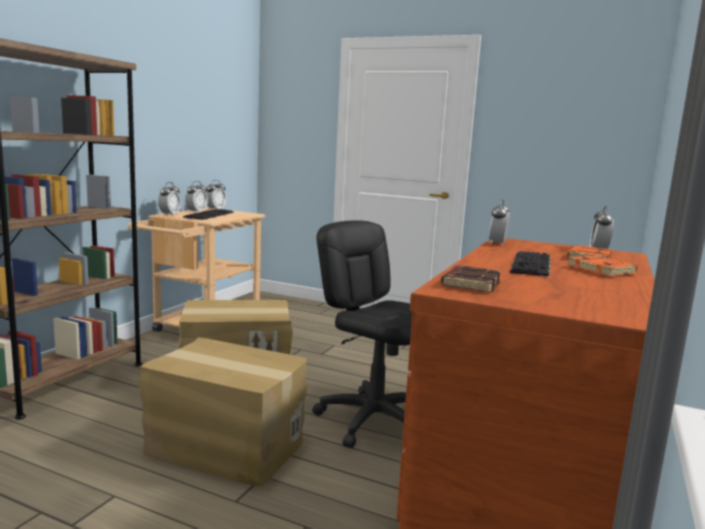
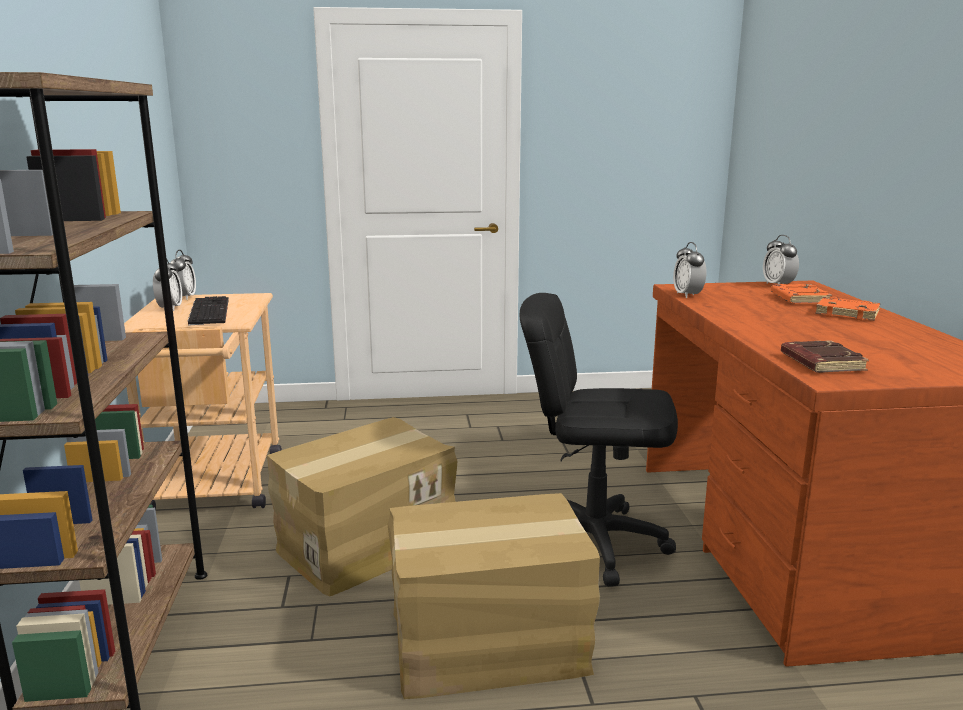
camera: 30 degrees left, 5 degrees up
(169, 215) = (147, 323): alarm clock -> none
(532, 265) = (789, 320): keyboard -> none

